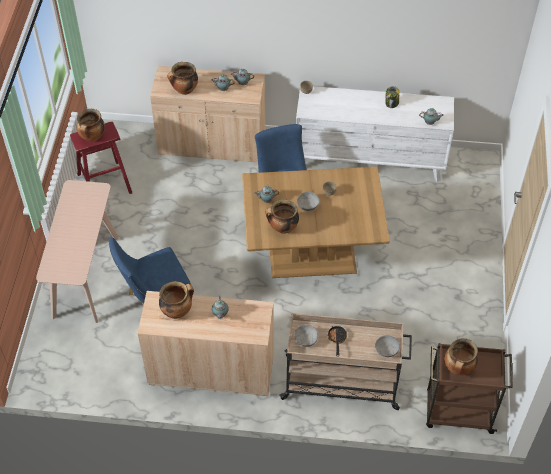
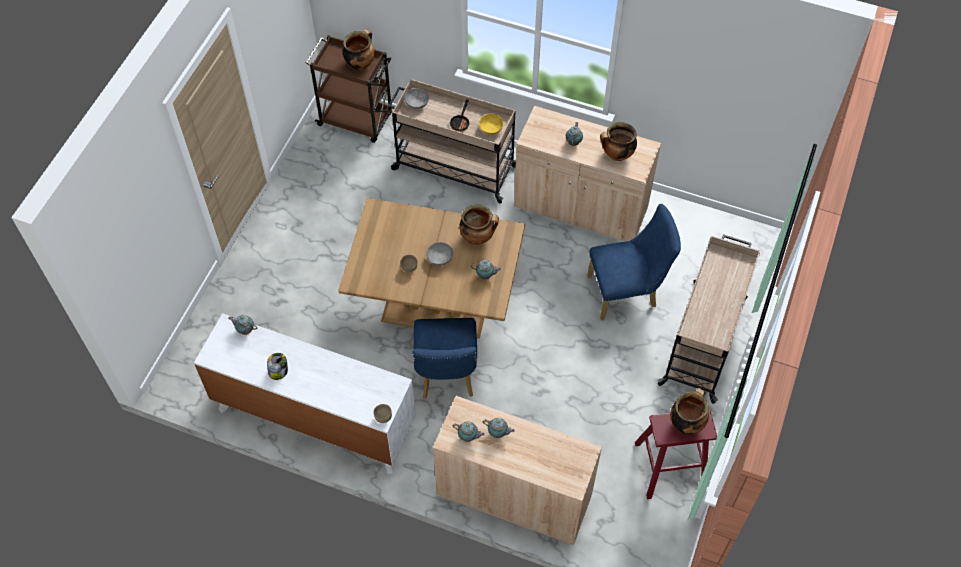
camera: 165 degrees left, 5 degrees up
(85, 276) = (703, 340): beige console table -> beige cart
(184, 90) = (552, 443): cooking pot -> none
(305, 340) = (491, 128): grey bowl -> yellow bowl

